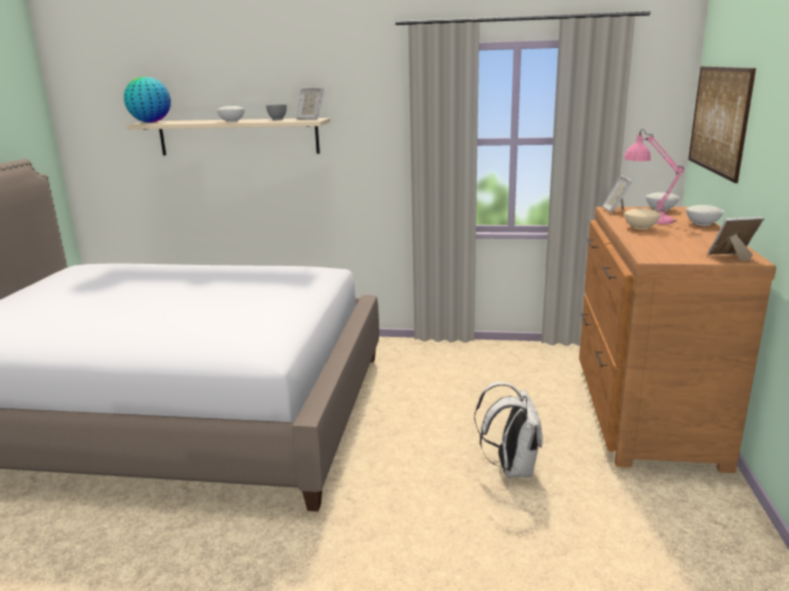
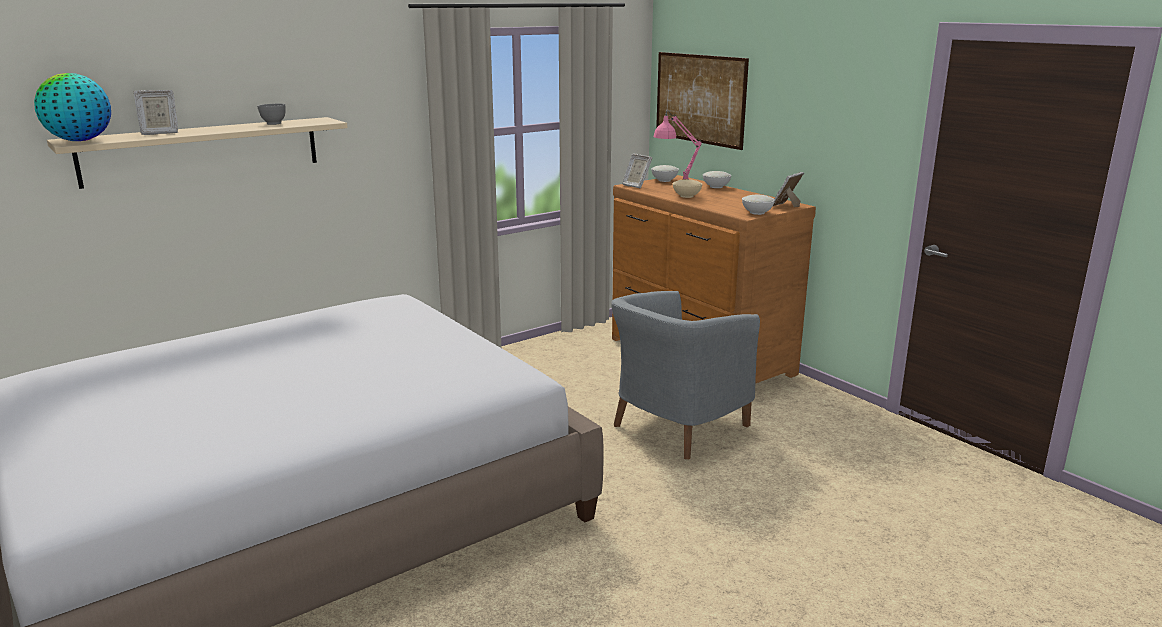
camera: 45 degrees left, 0 degrees up
(232, 121) = (217, 130): white bowl -> white bowl (757, 212)
(310, 119) = (316, 120): picture frame -> picture frame (159, 133)
(511, 467) = (676, 427): white backpack -> grey armchair

